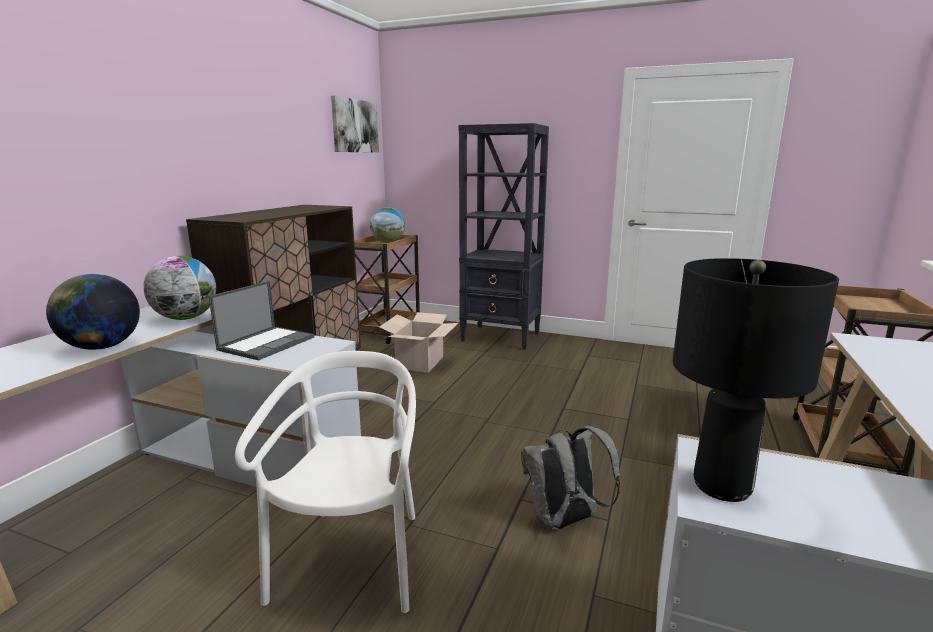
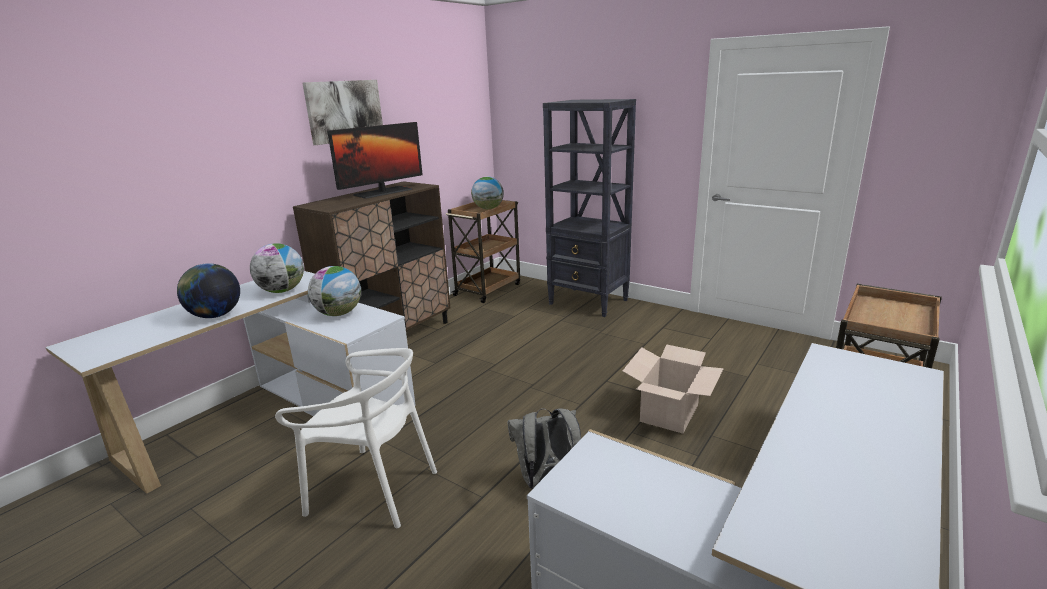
camera: 15 degrees right, 5 degrees up
(267, 343) = (339, 314): laptop -> globe
(292, 210) = (383, 192): none -> monitor
(352, 559) = (373, 489): white chair -> white chair turned 90 degrees clockwise
(354, 126) = (457, 101): picture -> picture (344, 111)
(419, 362) = (501, 324): cardboard box -> cardboard box (669, 412)
(720, 486) = (581, 477): black table lamp -> none

